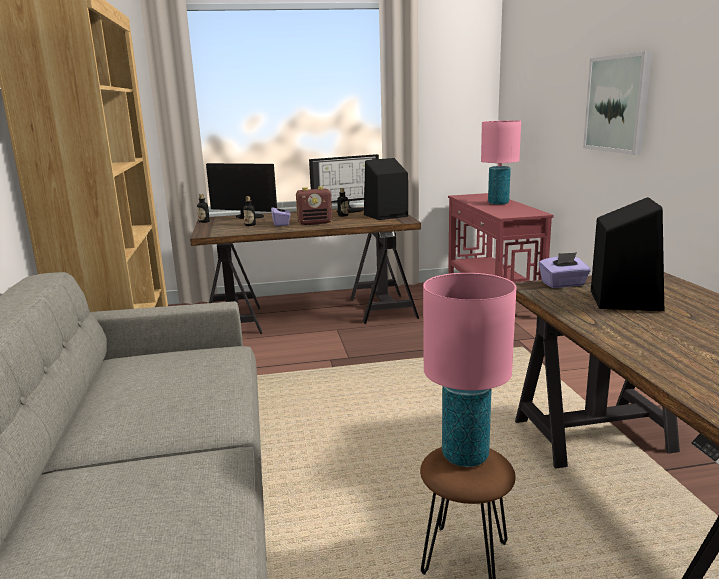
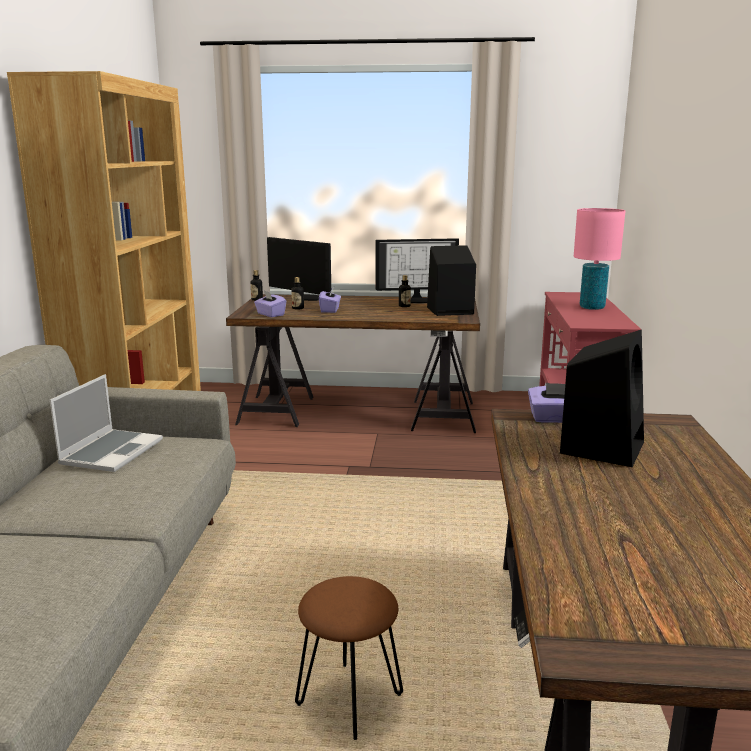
camera: 15 degrees right, 0 degrees up
(148, 370) = (111, 452): none -> laptop
(230, 232) = (270, 314): none -> purple tissue box
(315, 223) = (365, 312): radio -> none
(465, 456) = (351, 591): pink table lamp -> none
(617, 104) = (702, 204): picture -> none

